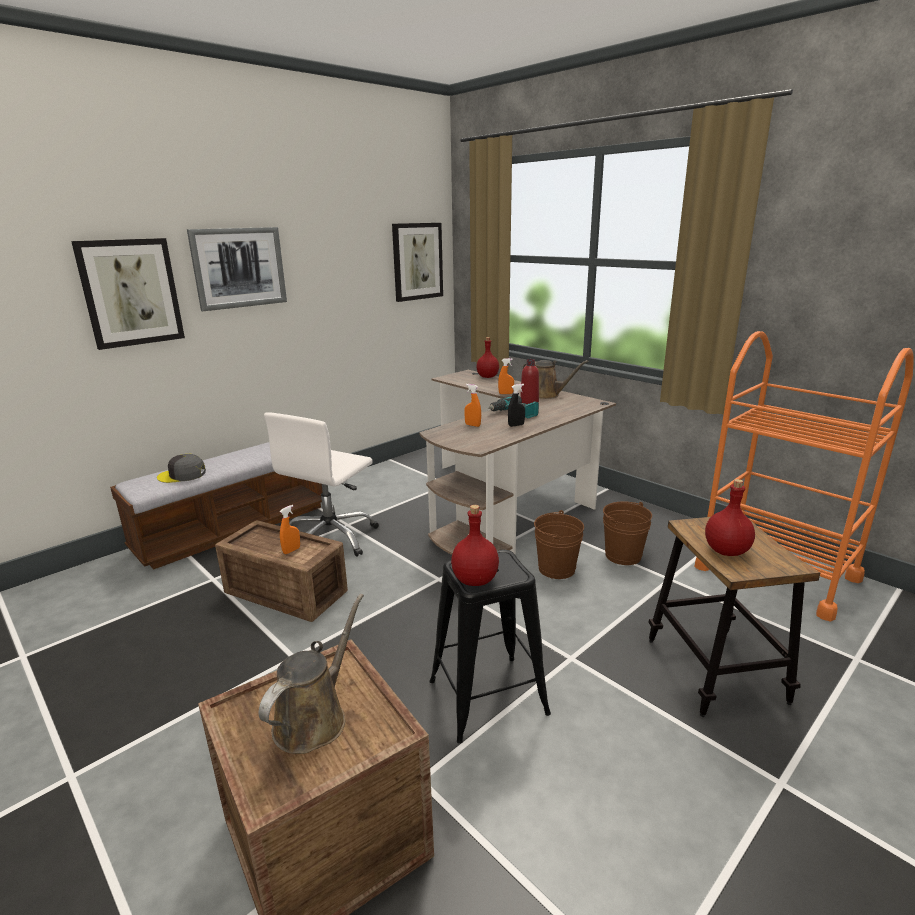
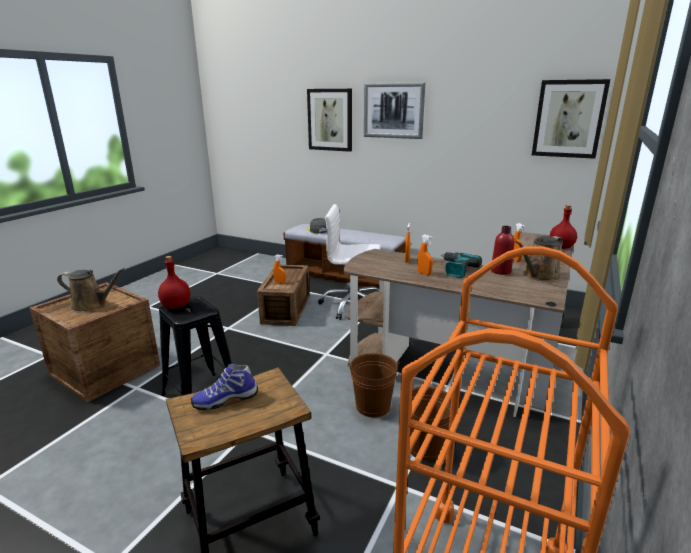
camera: 70 degrees right, 0 degrees up
(516, 425) = (424, 274): black spray bottle -> orange spray bottle
(547, 395) = (539, 275): brown watering can -> brown watering can turned 45 degrees clockwise
(726, 550) = (225, 399): red bottle -> shoe

